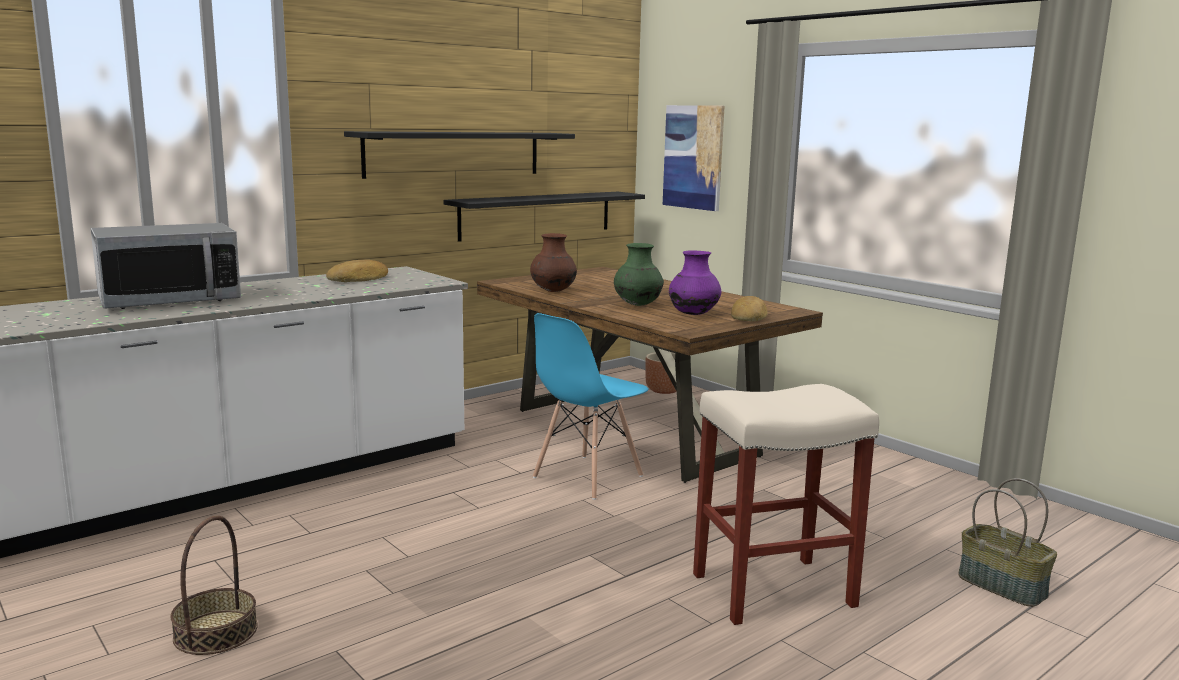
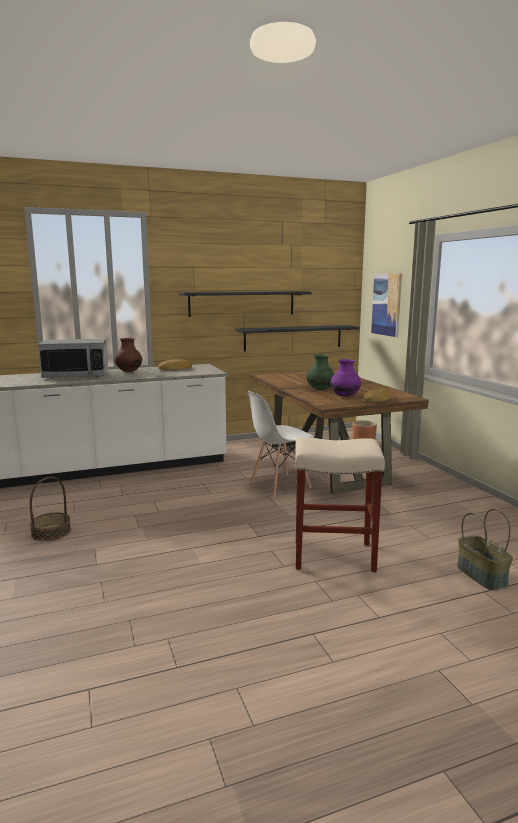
camera: 20 degrees right, 0 degrees up
(553, 291) = (282, 380): brown vase -> brown vase (129, 371)
(587, 477) = (279, 484): blue chair -> white chair

